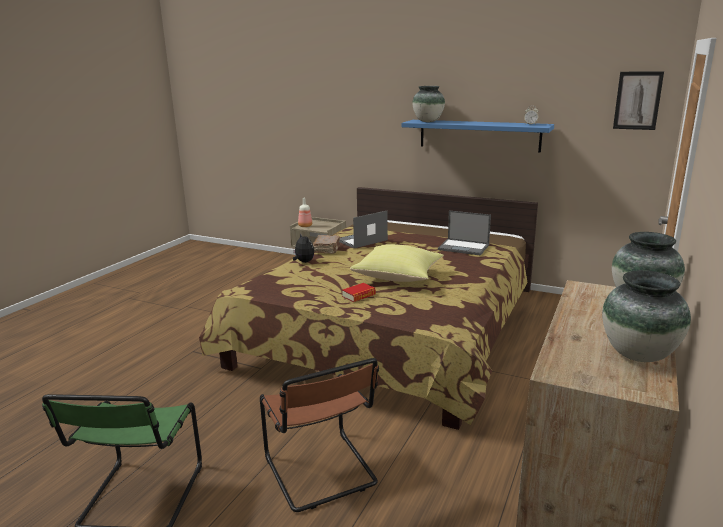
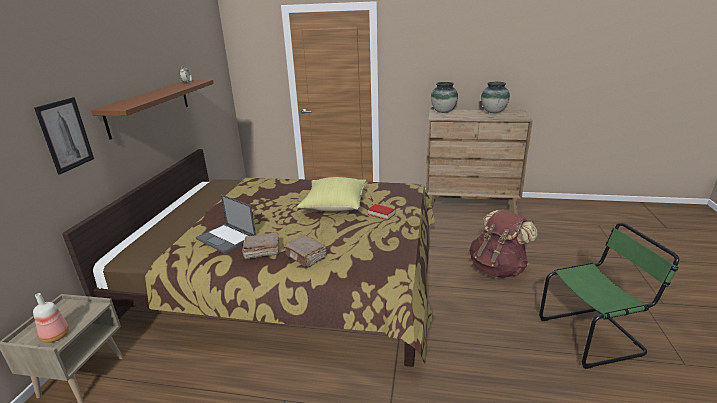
camera: 105 degrees left, 5 degrees up
(303, 262) = (306, 257): plush toy -> brown book
(322, 473) = (497, 269): brown chair -> brown backpack
(428, 121) = (126, 103): vase -> none
(464, 247) = (254, 190): laptop -> none
(479, 135) = (150, 106): blue shelf -> brown shelf
(637, 100) = (213, 51): picture -> picture (65, 135)

